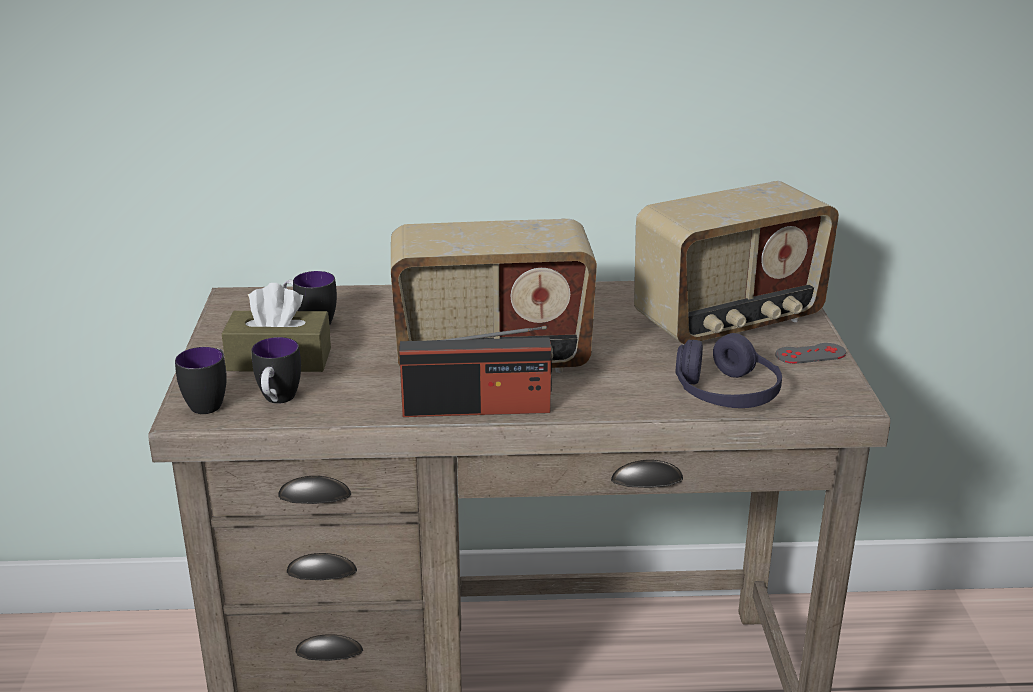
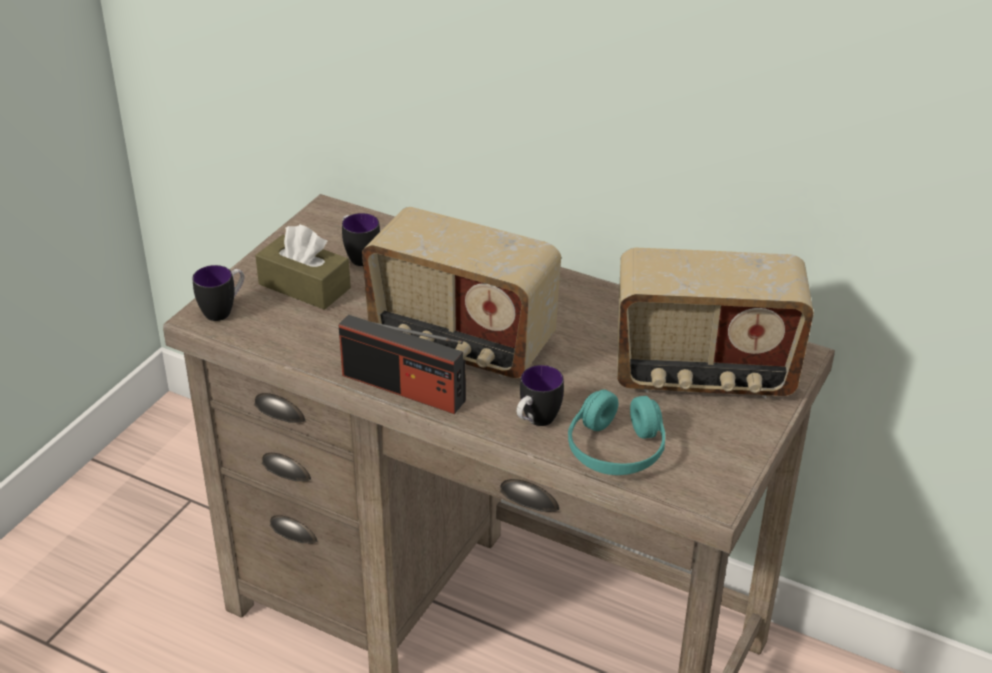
camera: 30 degrees right, 10 degrees up
(277, 401) = (269, 326): mug -> mug (535, 422)
(726, 393) = (616, 450): purple headphones -> turquoise headphones
(810, 354) = (737, 437): grey game controller -> none

